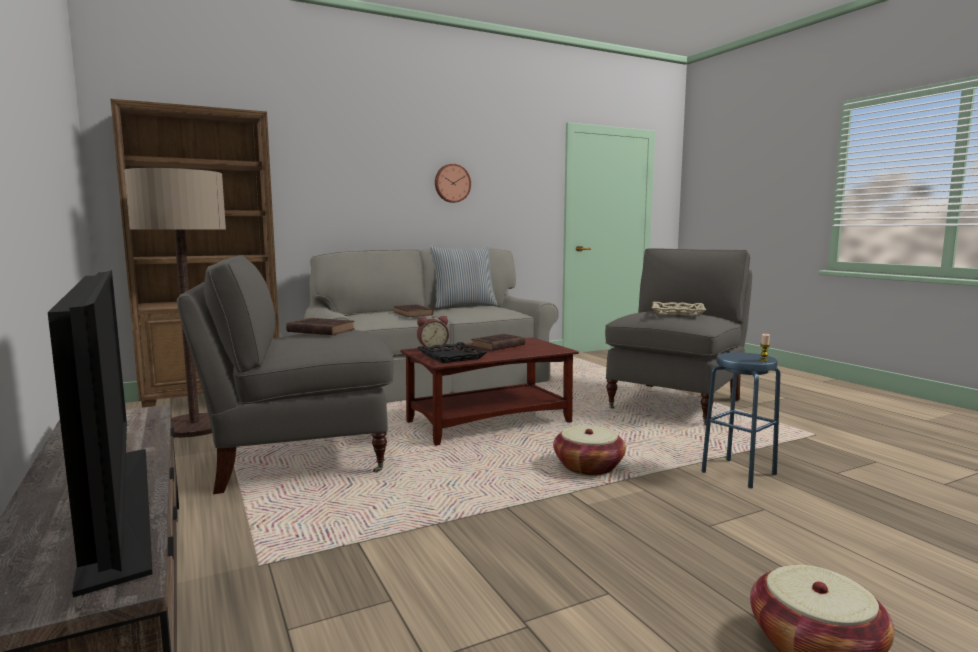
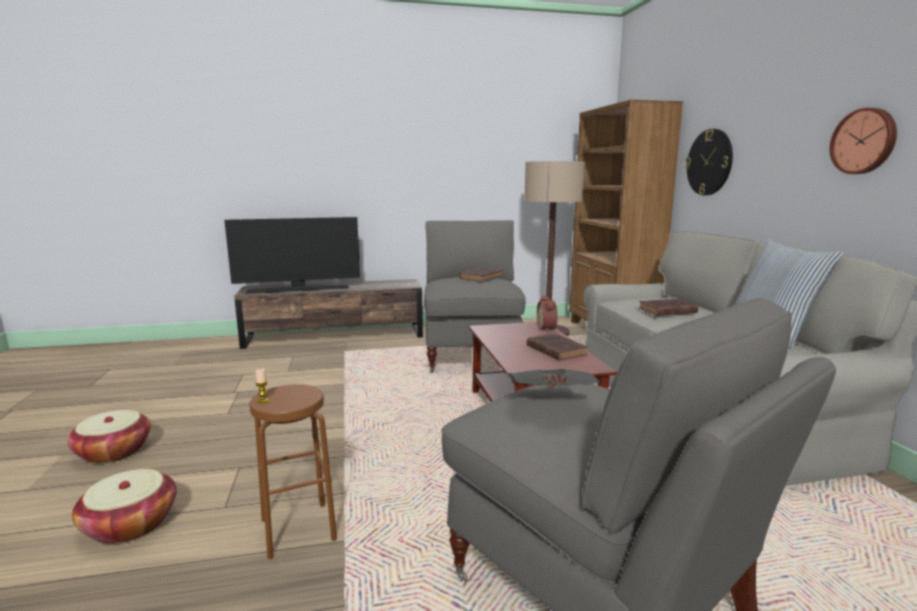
camera: 105 degrees right, 5 degrees up
(312, 188) = (709, 162): none -> wall clock
(451, 357) = (504, 331): black tray -> none
(588, 467) = (385, 445): basket -> basket (130, 525)
(677, 312) = (550, 403): beige tray -> newspaper
(739, 473) = (298, 529): blue stool -> brown stool

